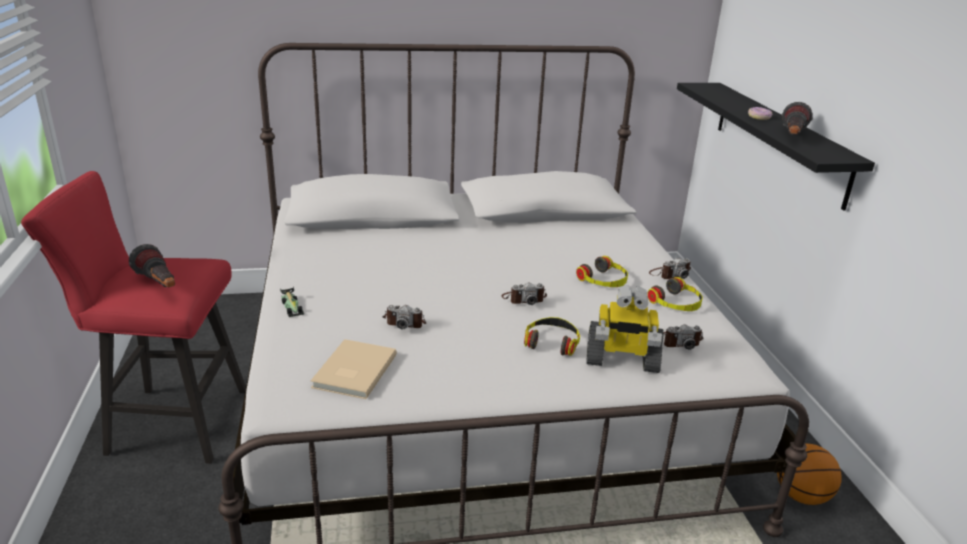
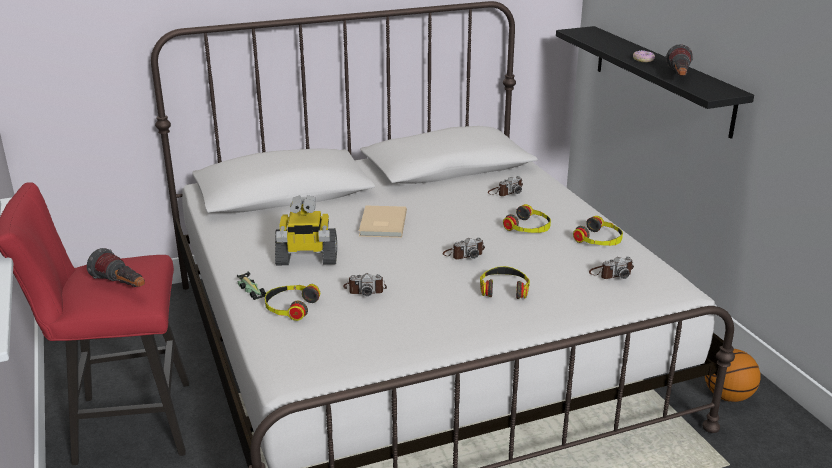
camera: 10 degrees left, 0 degrees up
(321, 329) = (290, 307): none -> headphones
(352, 371) = (338, 339): beige book -> beige book (381, 224)
(621, 359) = (569, 295): toy robot -> toy robot (306, 258)
(669, 274) = (584, 214): camera -> camera (505, 192)

